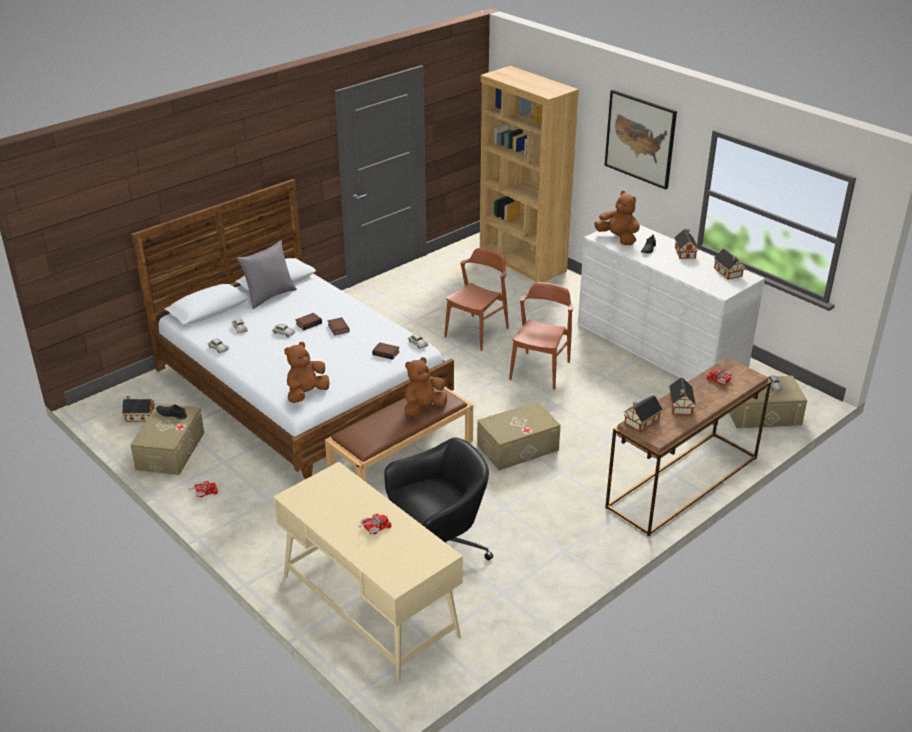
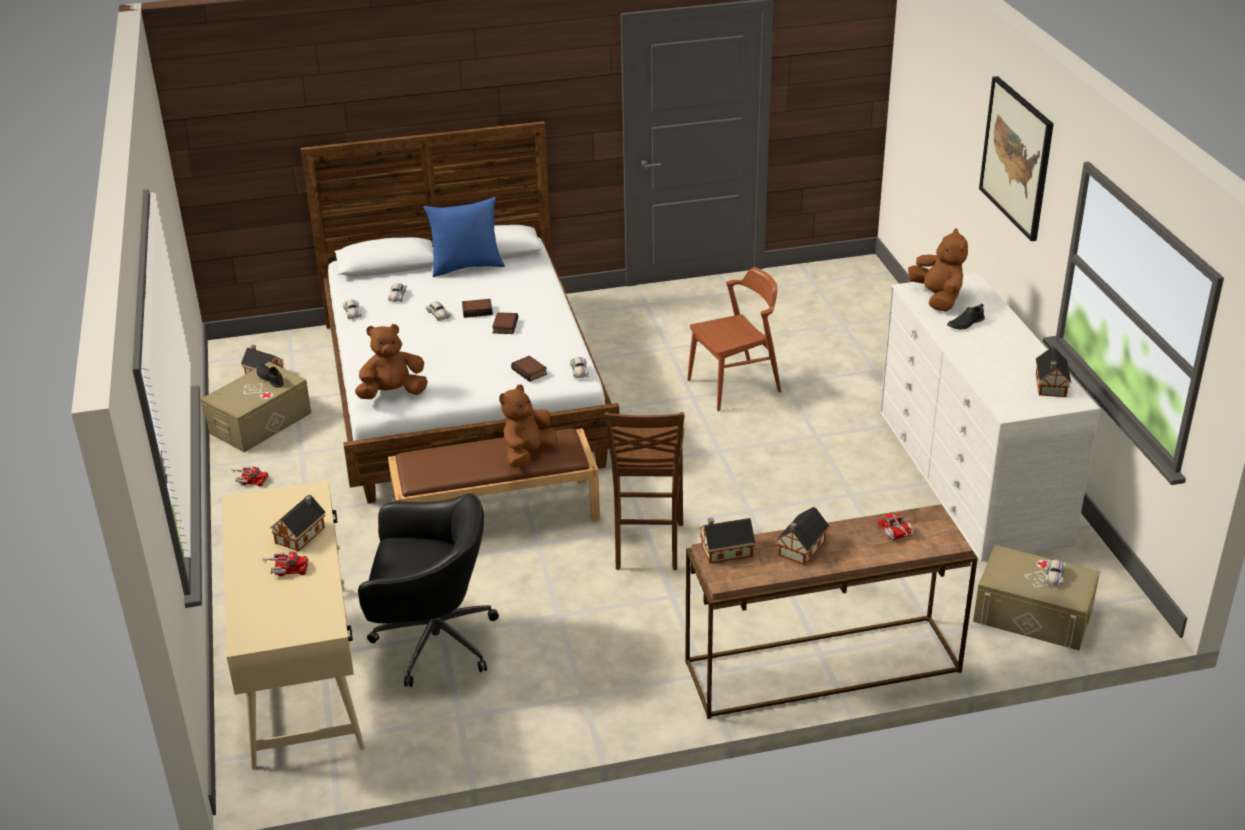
camera: 30 degrees right, 0 degrees up
(269, 296) = (466, 266): grey pillow -> blue pillow
(423, 408) = (527, 455): brown plush toy -> brown plush toy turned 45 degrees counterclockwise
(517, 447) = (646, 547): beige storage box -> brown stool
(522, 262) = (883, 309): brown bookcase -> none
(540, 370) = (770, 458): brown chair -> none
(685, 252) = (1016, 341): toy house -> toy house (302, 534)

